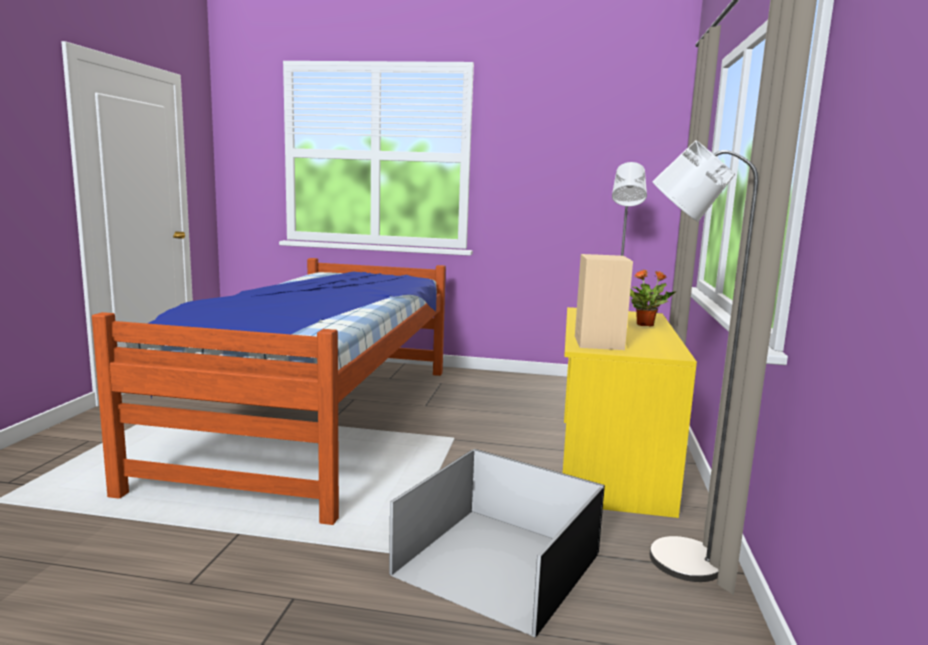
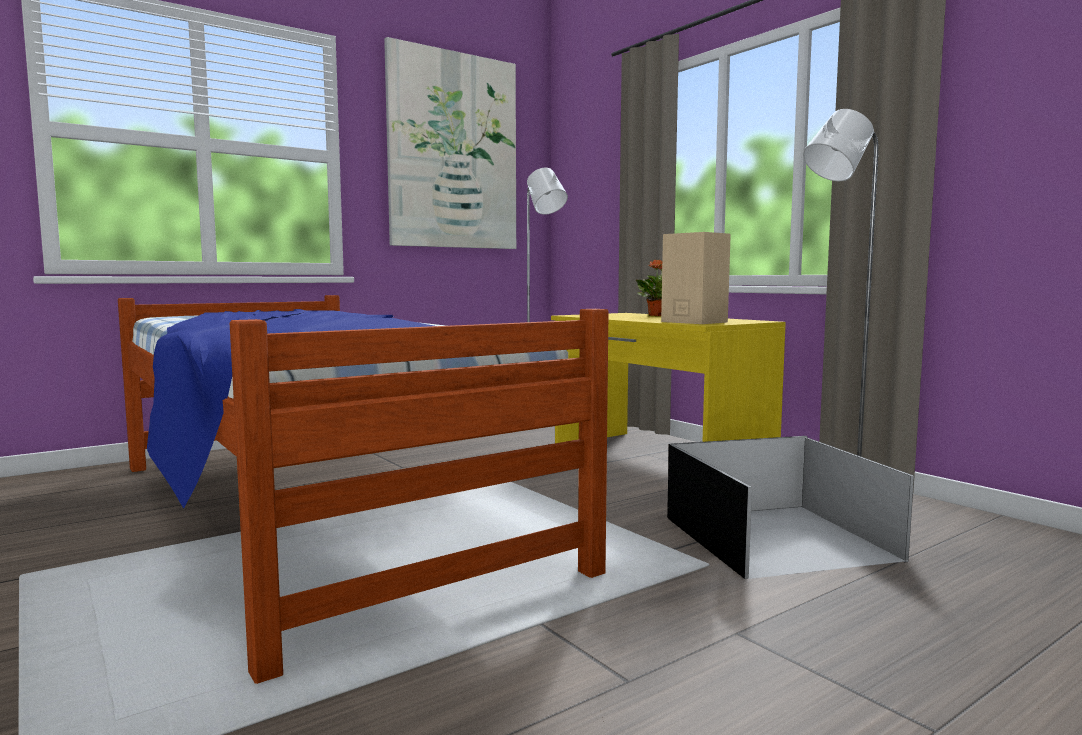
camera: 45 degrees left, 5 degrees down
(573, 145) = (453, 151): none -> picture

